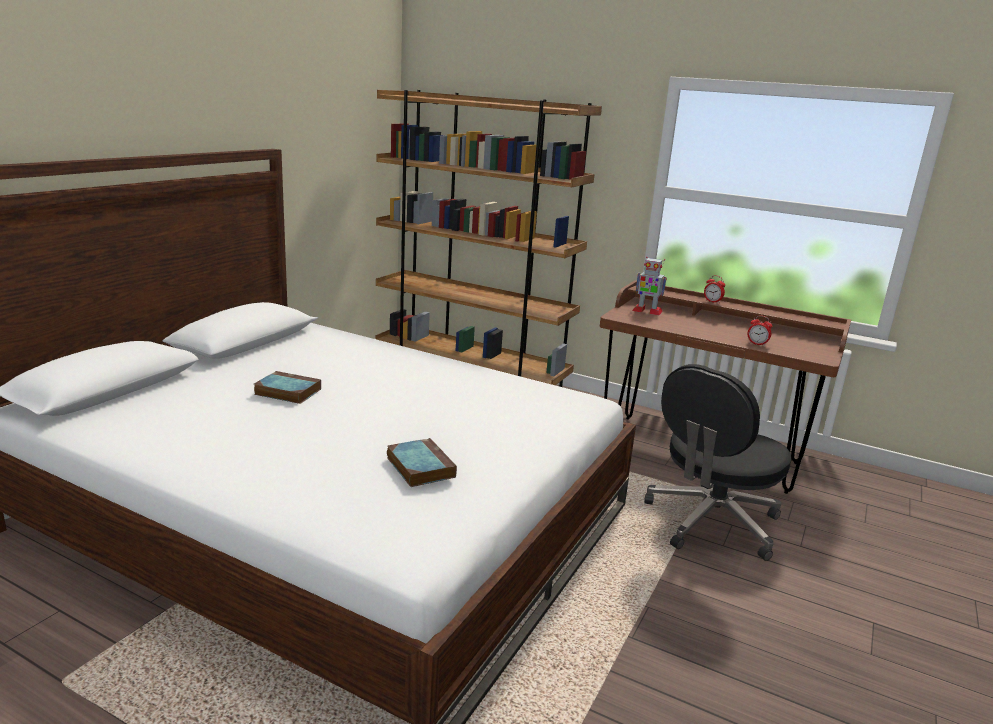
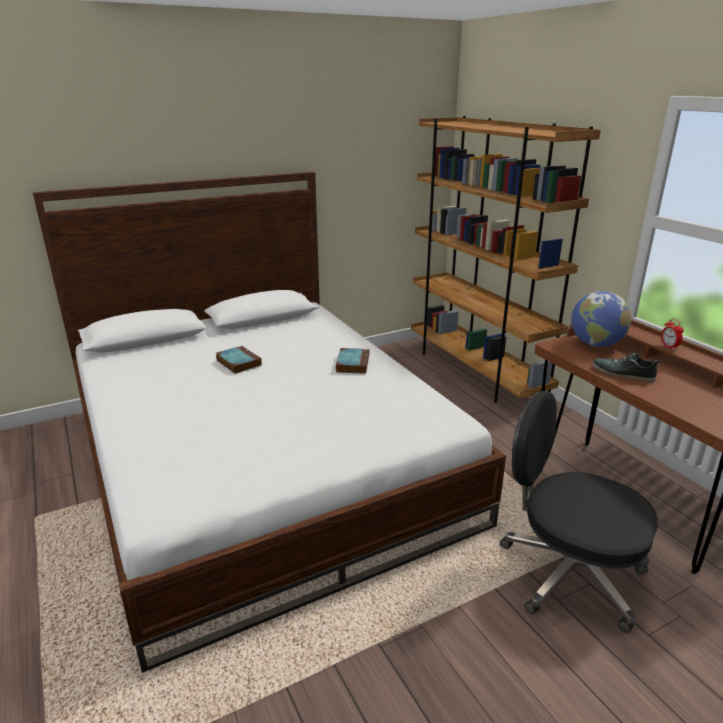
camera: 35 degrees right, 5 degrees up
(419, 466) = (243, 444): book -> book (352, 363)
(646, 311) = (595, 344): toy robot -> globe
(696, 330) = (622, 374): none -> shoe
(711, 522) = (568, 573): black office chair -> black office chair turned 45 degrees clockwise
(757, 344) = (676, 404): alarm clock -> none

